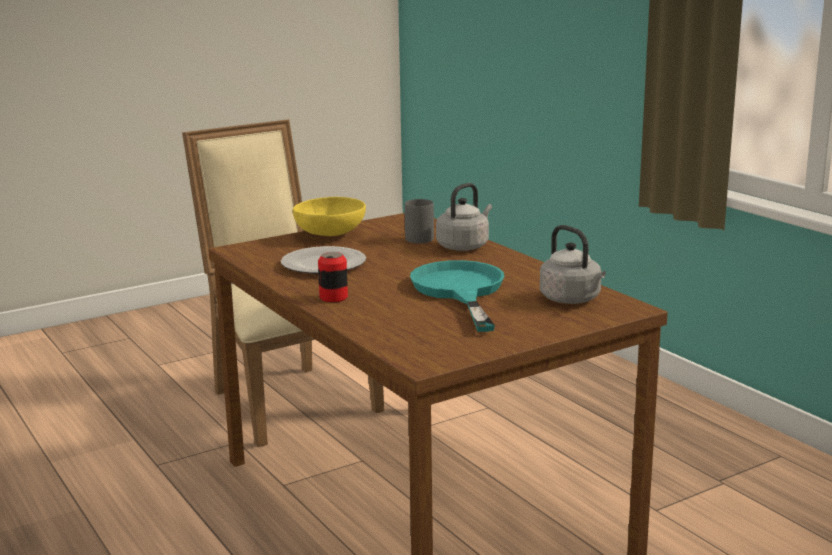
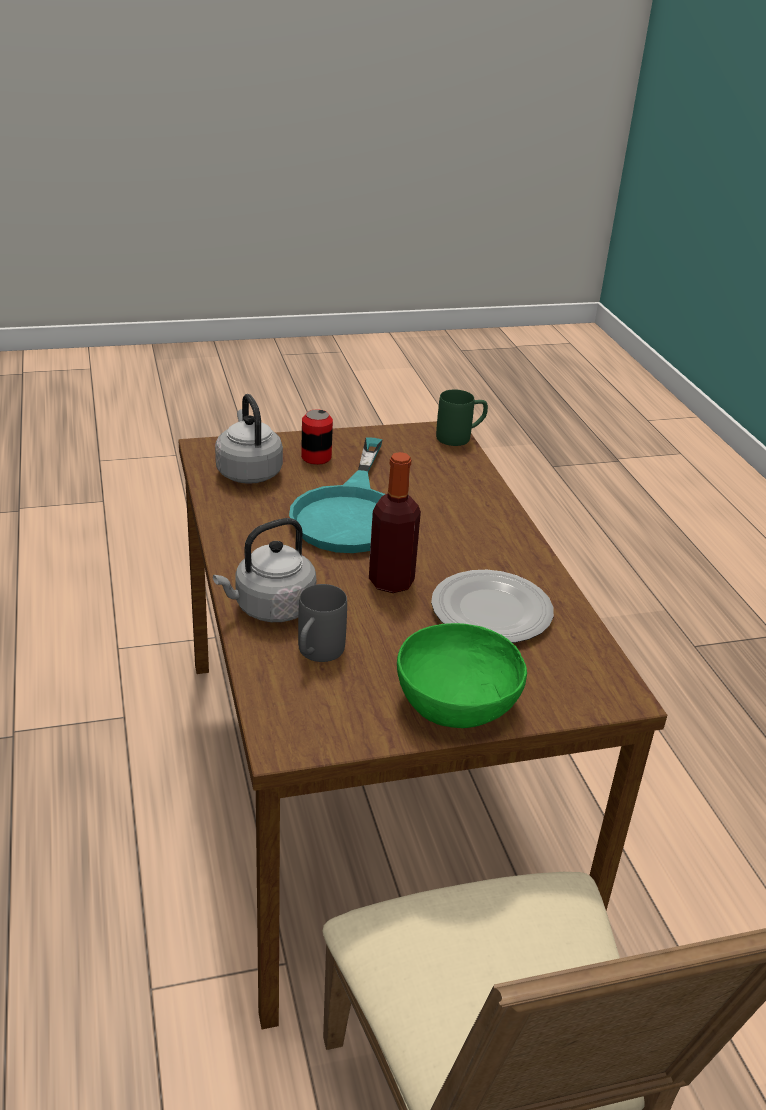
camera: 165 degrees left, 15 degrees up
(330, 235) = (456, 702): yellow bowl -> green bowl
(333, 297) = (497, 535): can -> can (316, 457)
(399, 265) = (391, 582): none -> bottle
(405, 360) = (460, 437): none -> green mug

